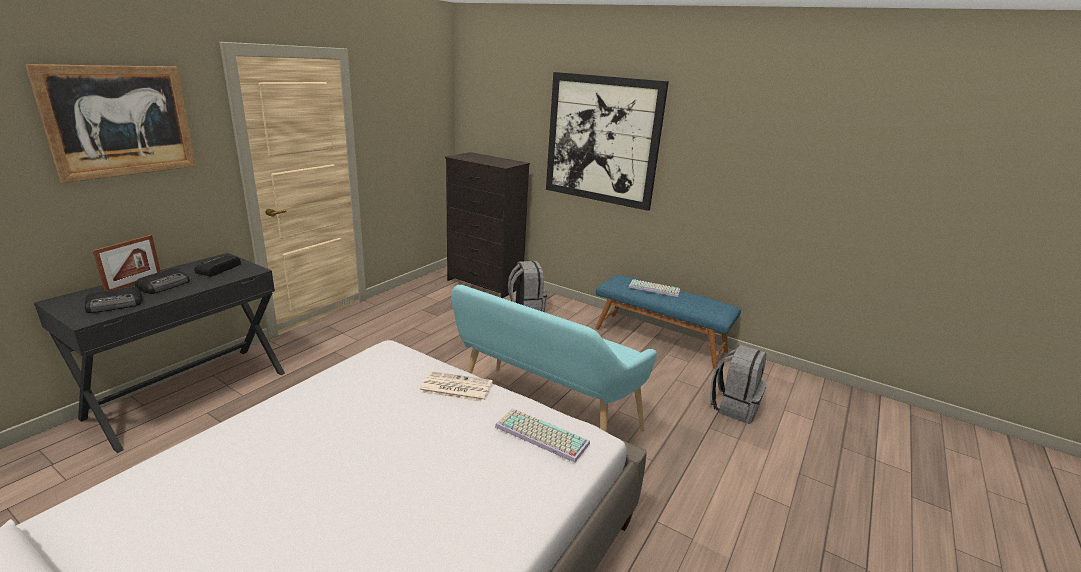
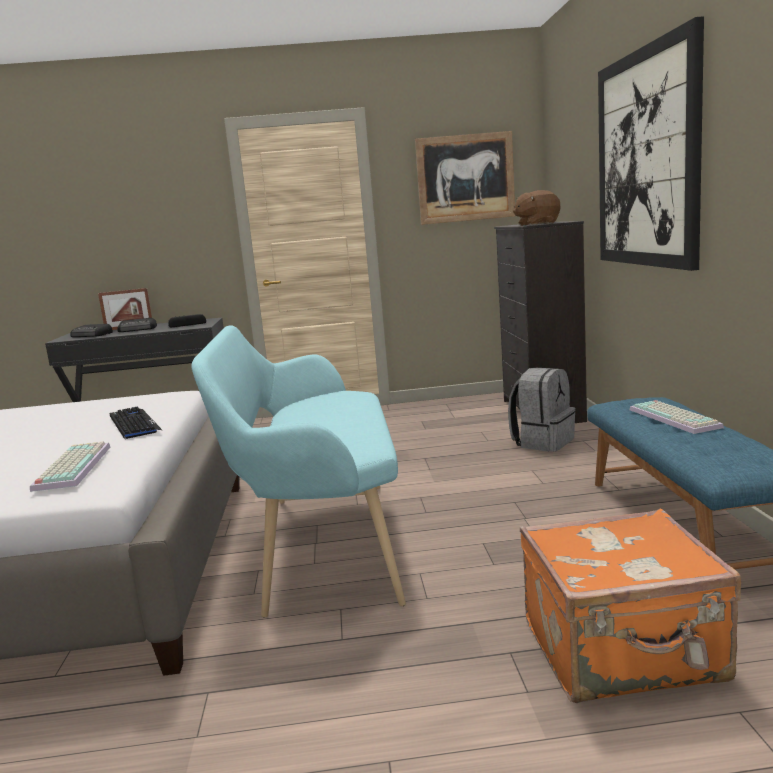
camera: 55 degrees right, 10 degrees down
(120, 121) = (139, 193): picture -> picture (465, 178)
(455, 387) = (134, 424): newspaper -> keyboard
(503, 164) = (537, 224): none -> brown plush toy
(734, 406) = (623, 653): grey backpack -> orange suitcase

